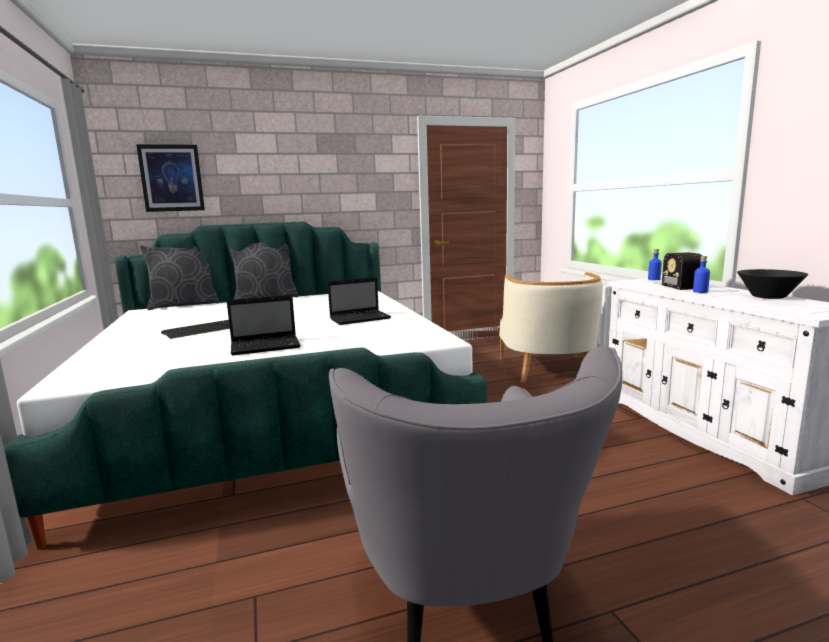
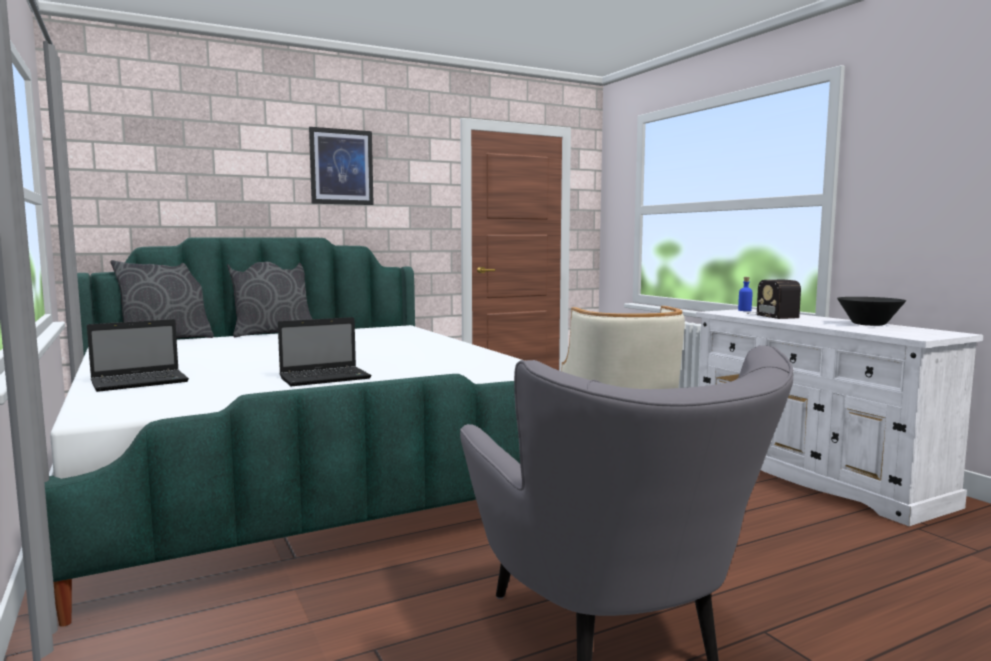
camera: 10 degrees left, 5 degrees down
(171, 178) = (155, 176): picture -> picture (341, 167)
(201, 330) = (221, 364): keyboard -> none
(361, 318) = (418, 352): laptop -> laptop (142, 382)
(700, 291) = (799, 320): blue bottle -> none

